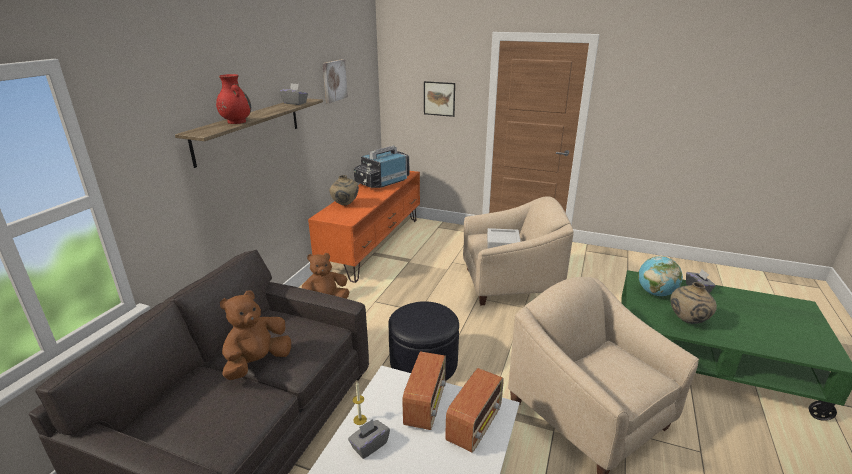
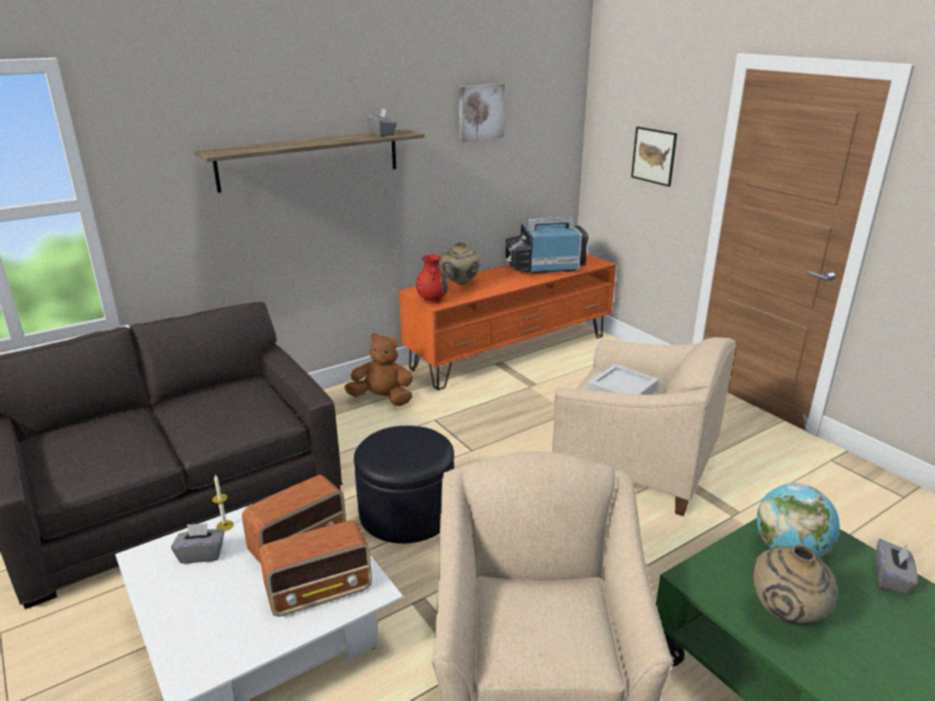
camera: 35 degrees right, 0 degrees up
(236, 121) = (273, 146): red vase -> red vase (432, 300)
(257, 363) = (180, 422): brown plush toy -> none

